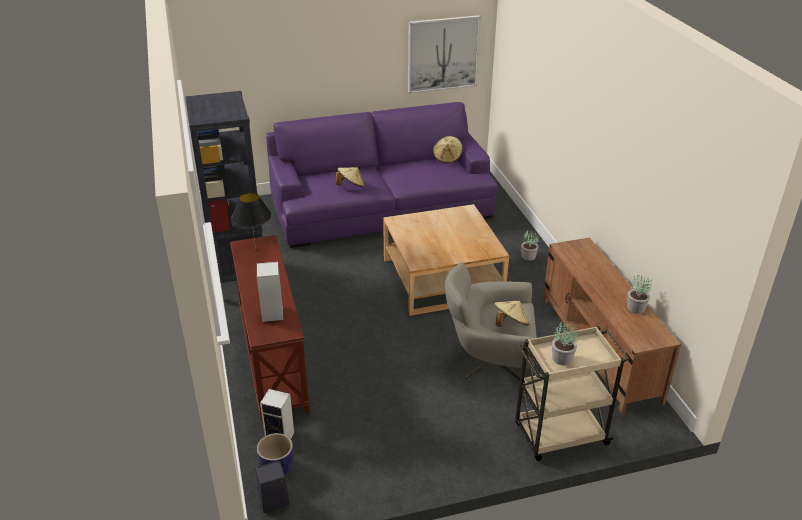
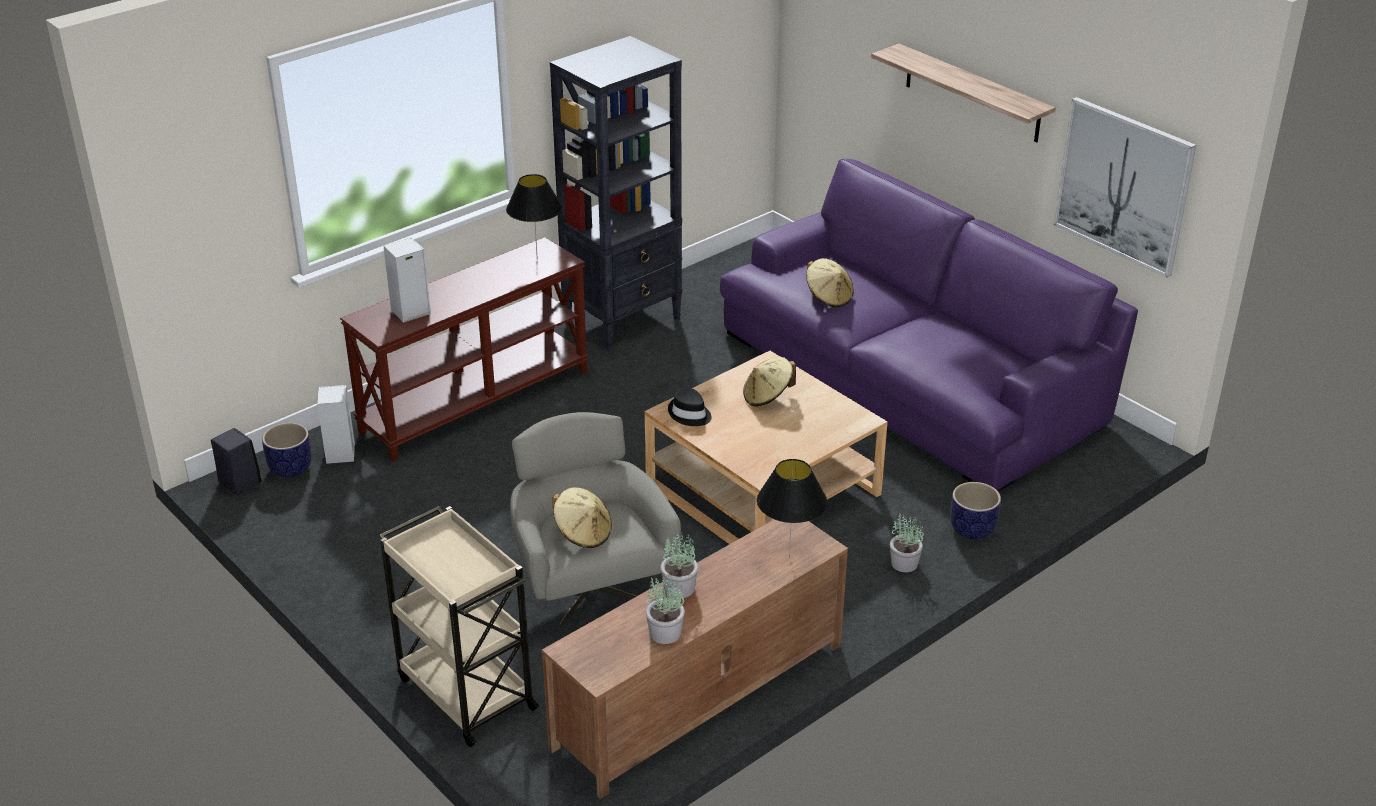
camera: 65 degrees right, 0 degrees up
(341, 49) = (972, 93): none -> shelf
(425, 257) = (689, 414): none -> black hat
(447, 158) = (1017, 359): beige hat -> beige hat (767, 396)
(515, 230) = (972, 530): none -> planter
(562, 358) = (438, 553): potted plant -> potted plant (680, 588)
(589, 255) = (789, 557): none -> black table lamp

